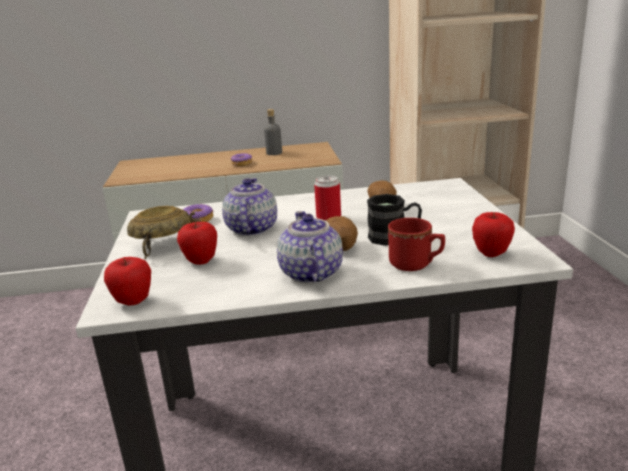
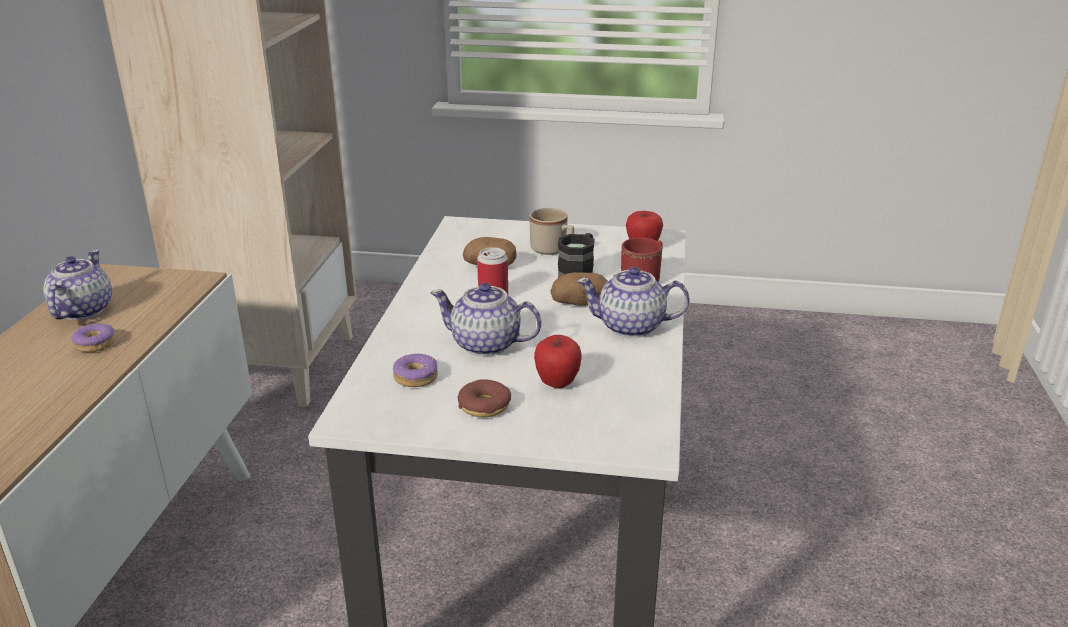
camera: 75 degrees left, 5 degrees up
(133, 302) = (638, 430): apple -> none
(164, 244) = (484, 406): beige bowl -> donut
(274, 153) = (82, 311): grey bottle -> teapot
(438, 220) = (553, 250): none -> beige mug

